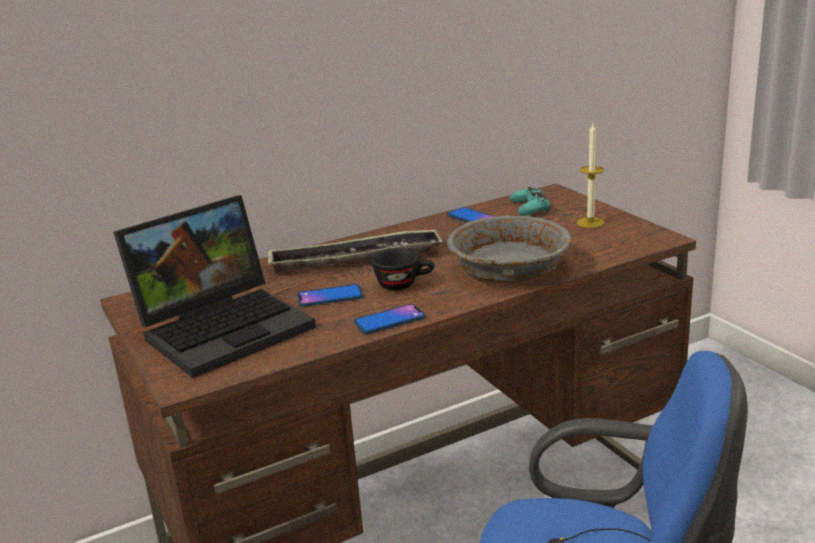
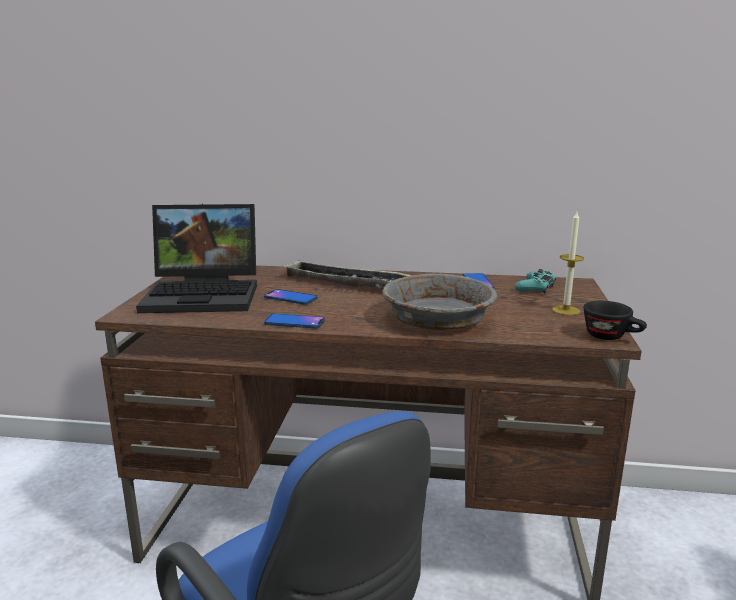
camera: 35 degrees right, 5 degrees down
(404, 284) = (347, 305): black cup -> black cup (612, 337)

